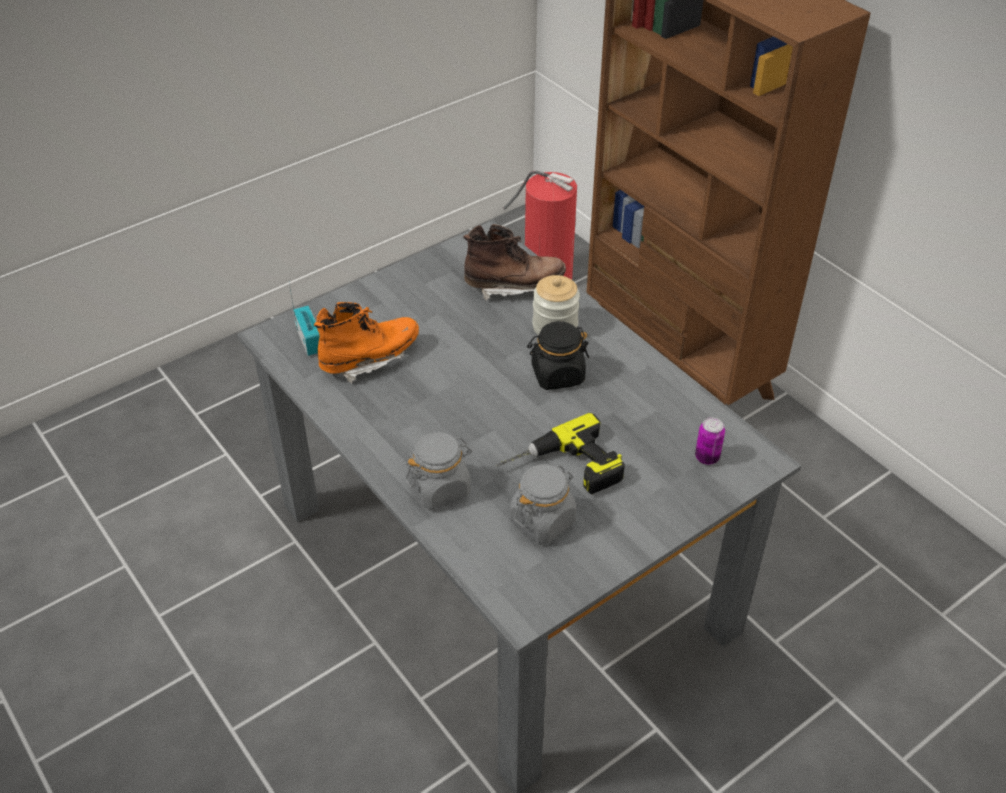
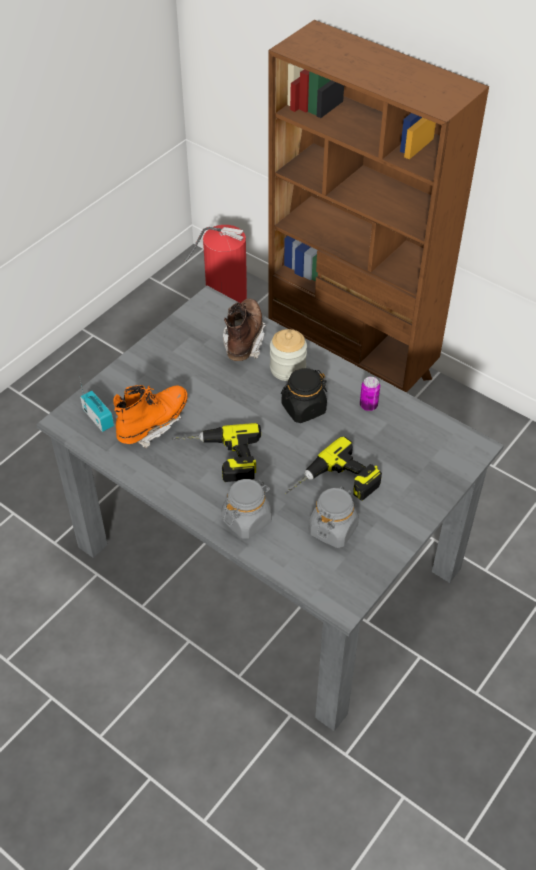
camera: 15 degrees left, 5 degrees up
(432, 410) = (218, 458): none -> power drill
(514, 286) = (244, 340): brown boot -> brown boot turned 60 degrees counterclockwise
(707, 457) = (435, 453): can -> can (368, 405)

